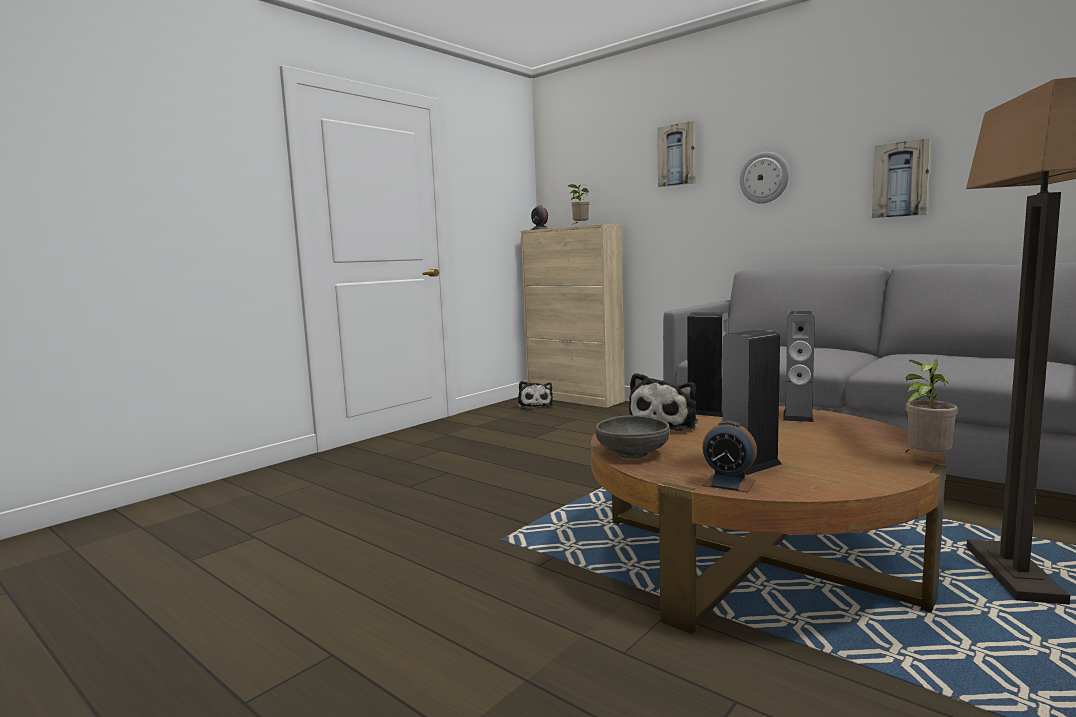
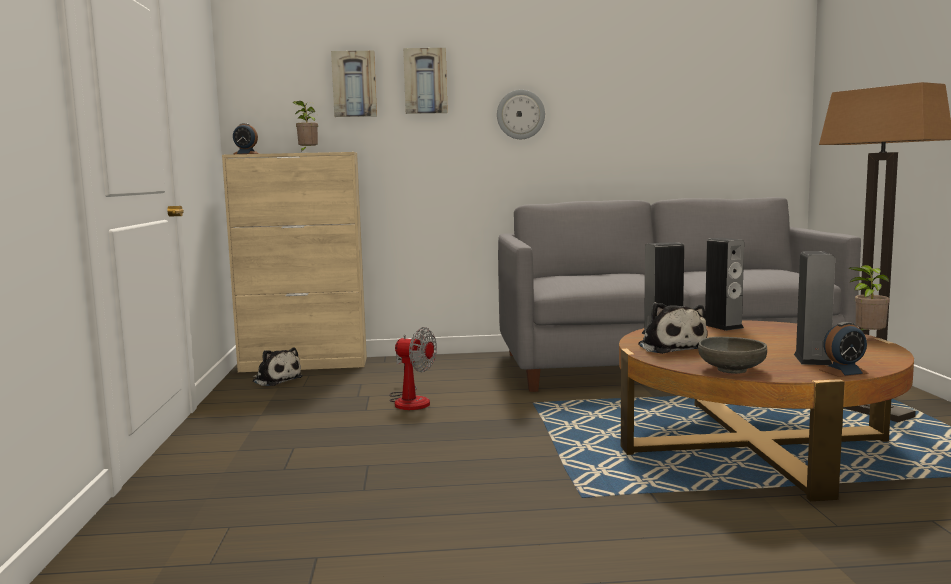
camera: 45 degrees left, 0 degrees up
(575, 438) = (410, 400): none -> fan
(901, 179) = (637, 127): picture -> picture (354, 84)

